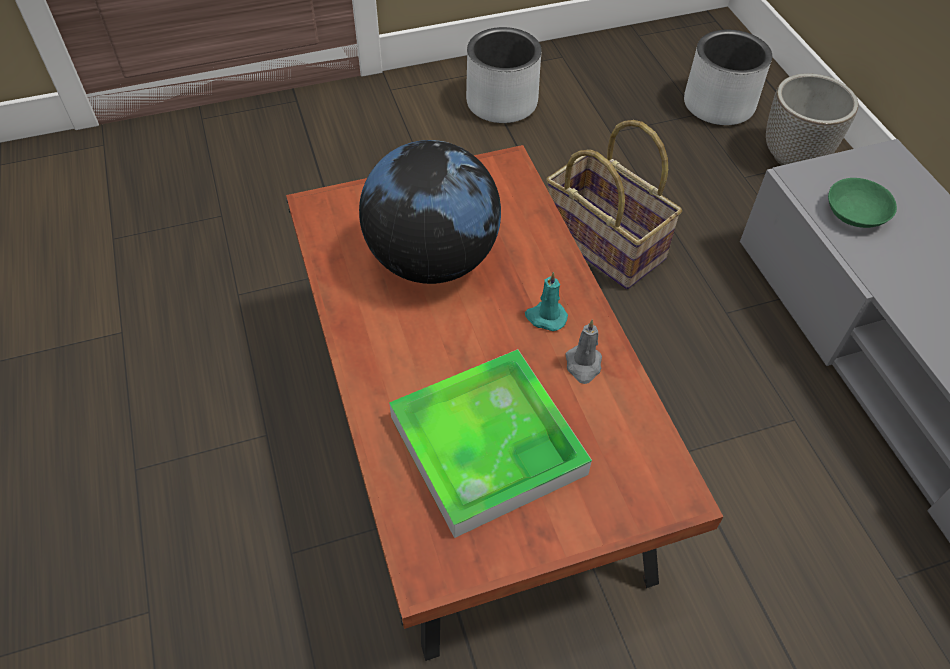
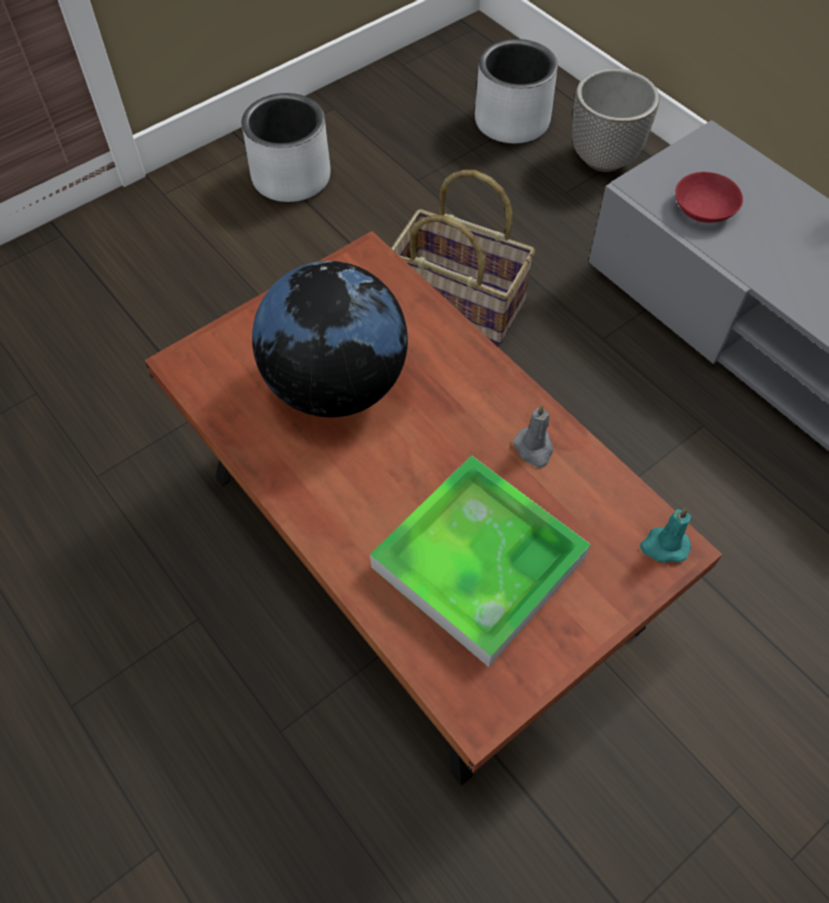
camera: 20 degrees left, 5 degrees up
(545, 317) = (476, 411): turquoise candle -> turquoise candle (664, 546)
(854, 212) = (703, 208): green bowl -> red bowl

